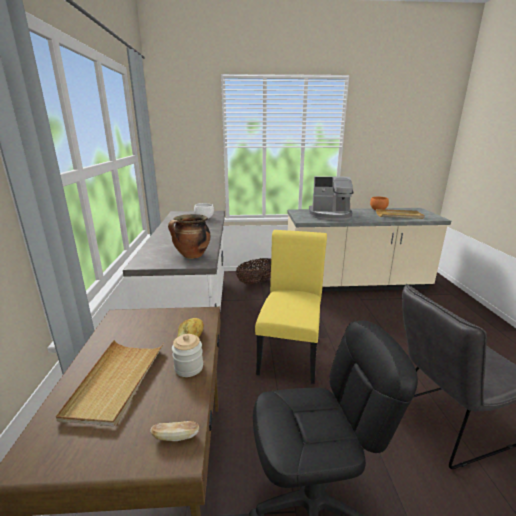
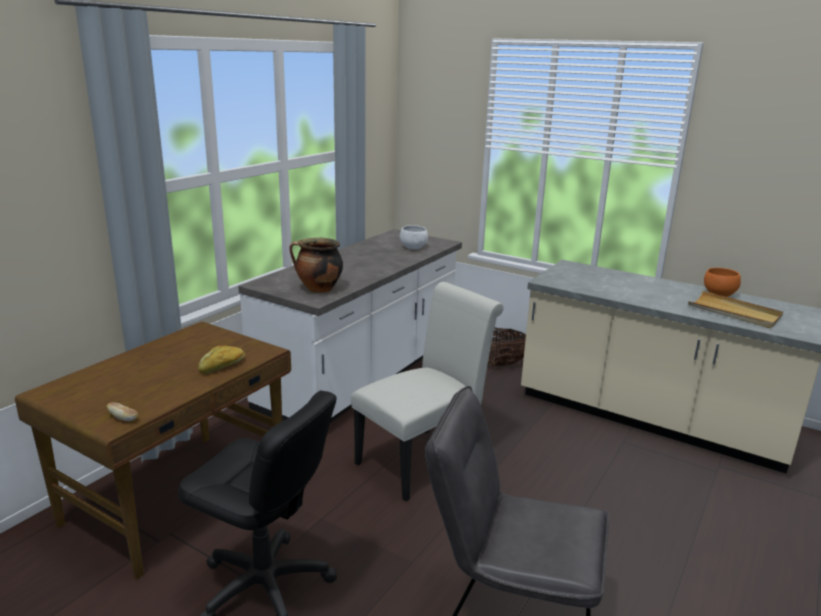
camera: 35 degrees right, 0 degrees up
(116, 382) = (136, 373): beige tray -> none
(189, 367) = (190, 384): jar -> none
(290, 352) = (423, 460): yellow chair -> white chair
(330, 215) = (609, 283): coffee machine -> none

